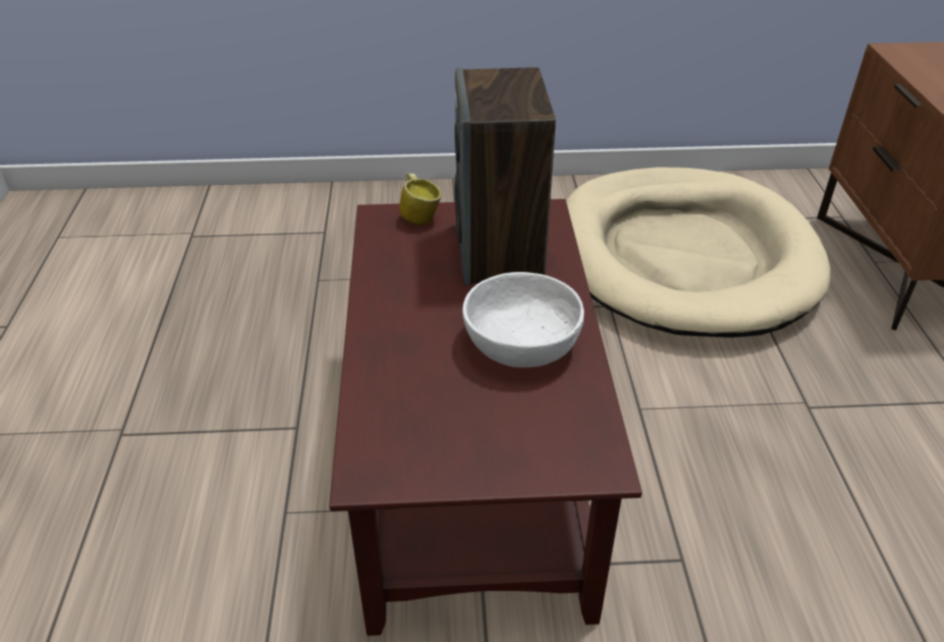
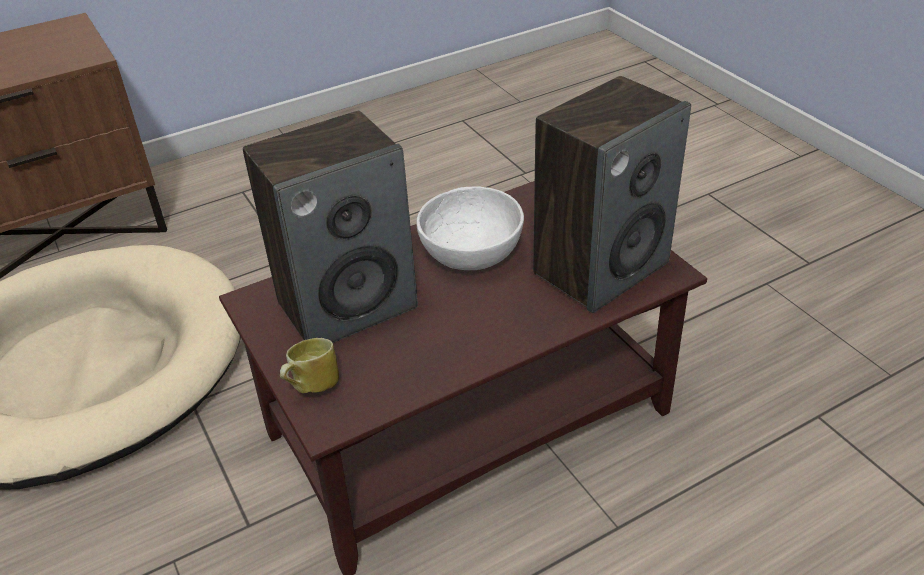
camera: 115 degrees left, 0 degrees up
(418, 424) = (601, 267): none -> speaker

